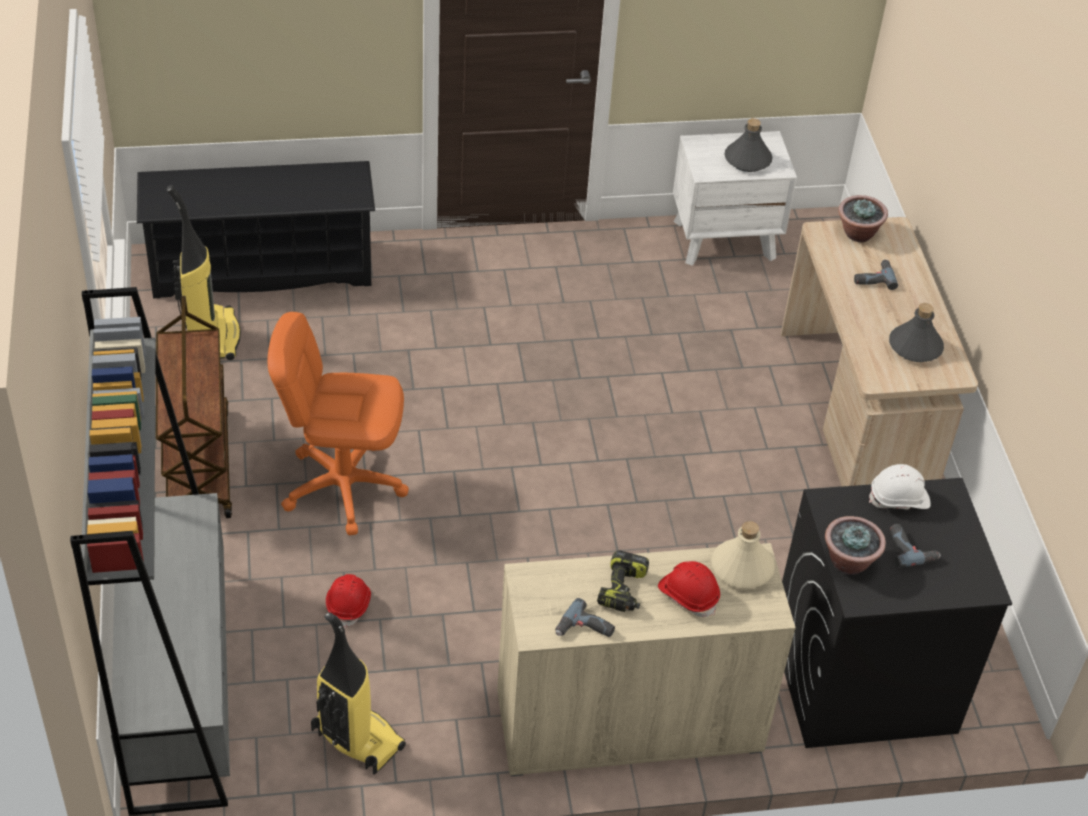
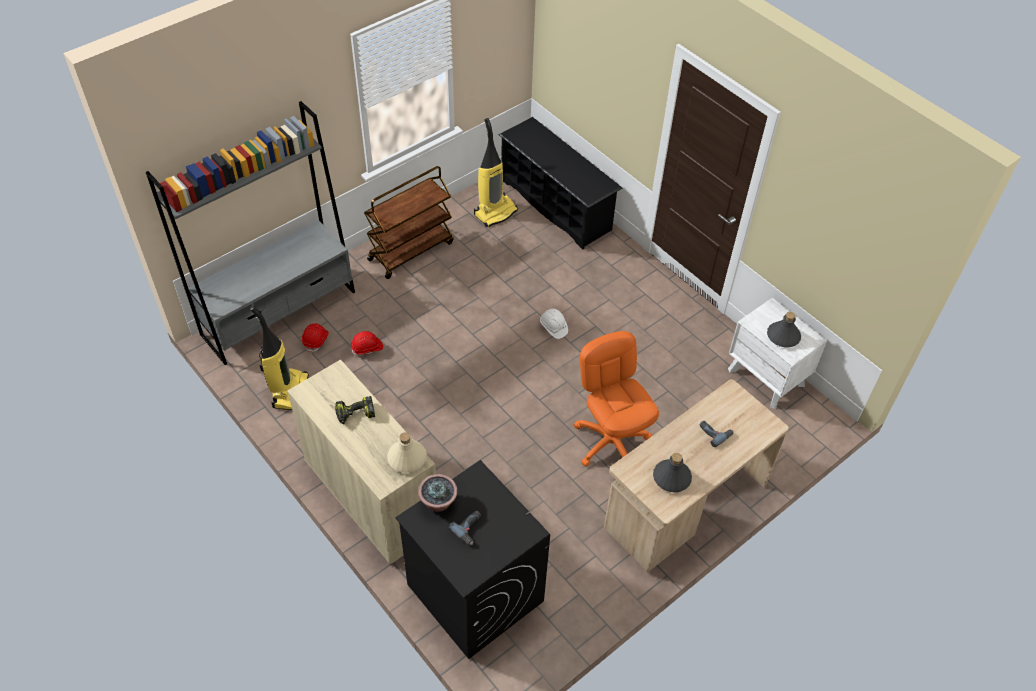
camera: 60 degrees right, 5 degrees up
(343, 486) = (439, 308): orange office chair -> orange office chair (611, 441)
(584, 630) = (317, 410): power drill -> none
(688, 595) = (370, 443): red hard hat -> red hard hat (316, 340)
(857, 234) = (748, 409): potted plant -> none
(899, 499) = (506, 508): white hard hat -> white hard hat (553, 327)

